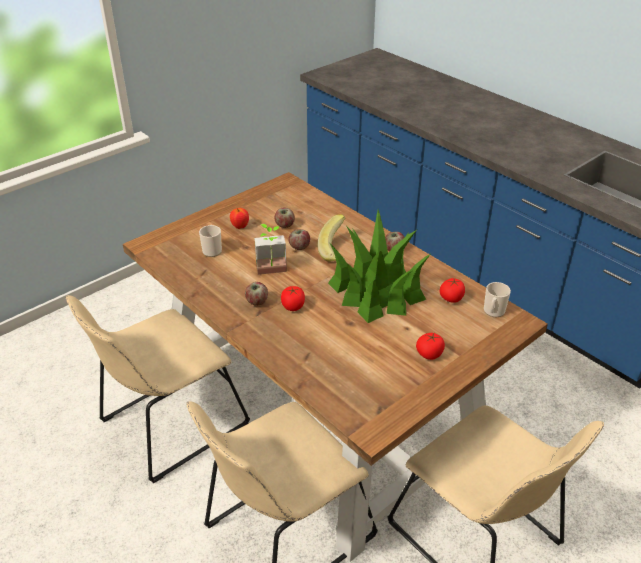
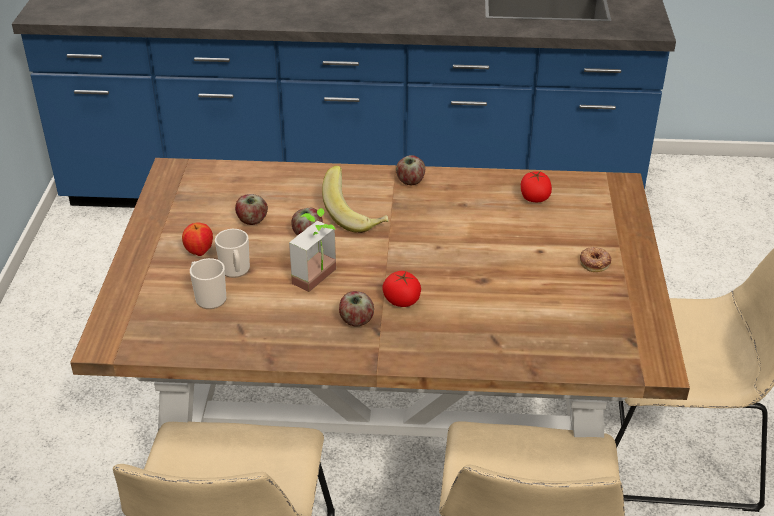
camera: 45 degrees left, 0 degrees up
(376, 291) = (458, 232): potted plant -> none
(429, 354) = (595, 262): tomato -> donut
(493, 312) = (587, 189): mug -> mug (235, 271)

